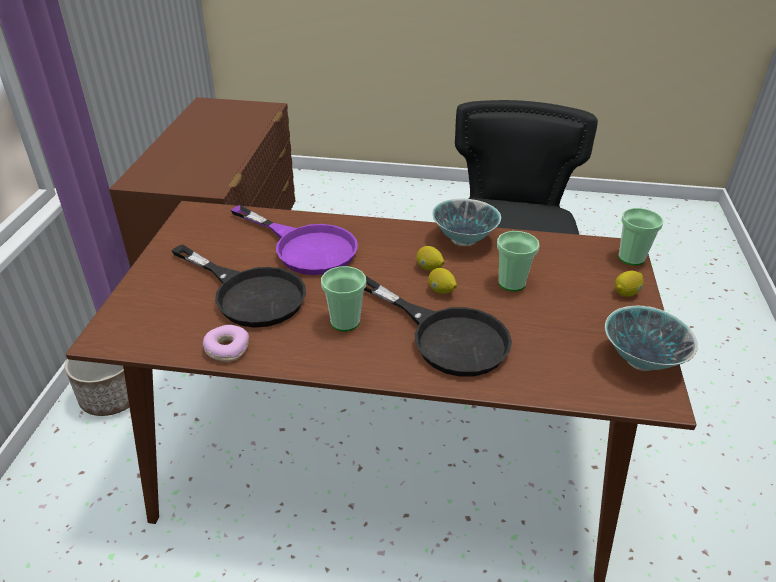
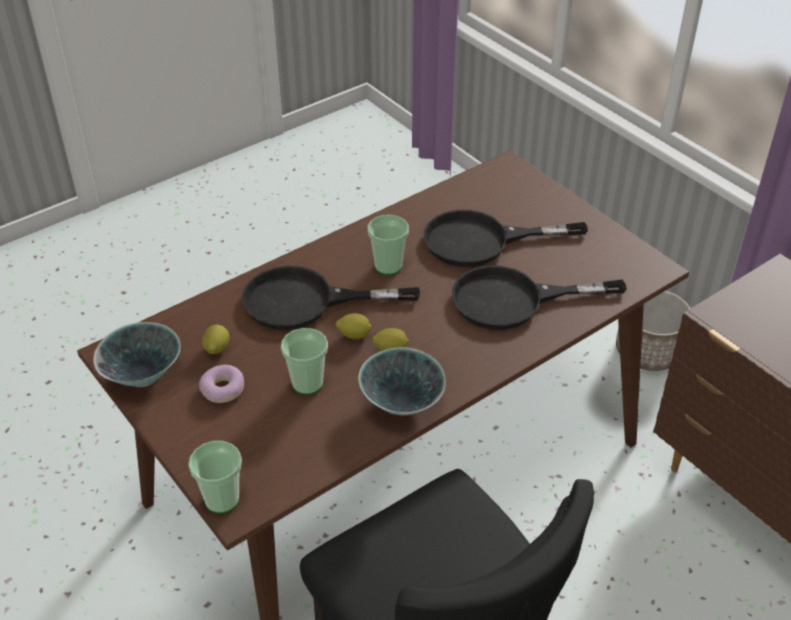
camera: 135 degrees right, 5 degrees up
(227, 348) = (430, 205): donut -> donut (223, 389)
(305, 247) = (514, 300): purple frying pan -> black frying pan
(626, 293) = (197, 443): lemon -> lemon (216, 349)

